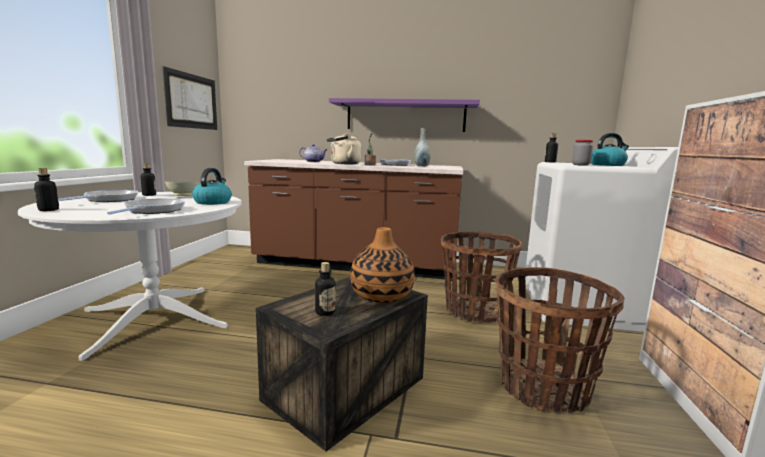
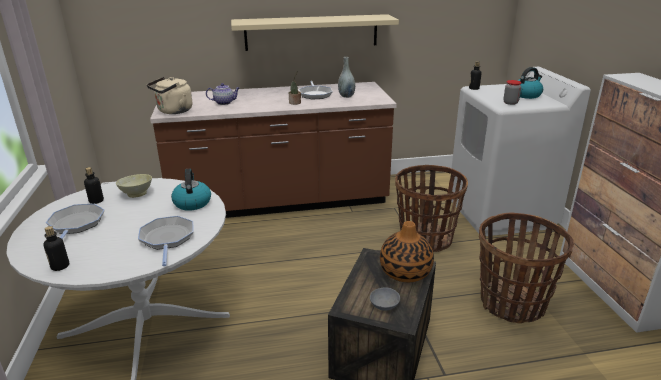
camera: 20 degrees left, 15 degrees up
(192, 101) = (49, 44): picture -> none
(325, 312) = (383, 304): bottle -> grey bowl
(343, 164) = (266, 106): beige kettle -> beige kettle (173, 111)
(405, 116) = (311, 32): purple shelf -> beige shelf

